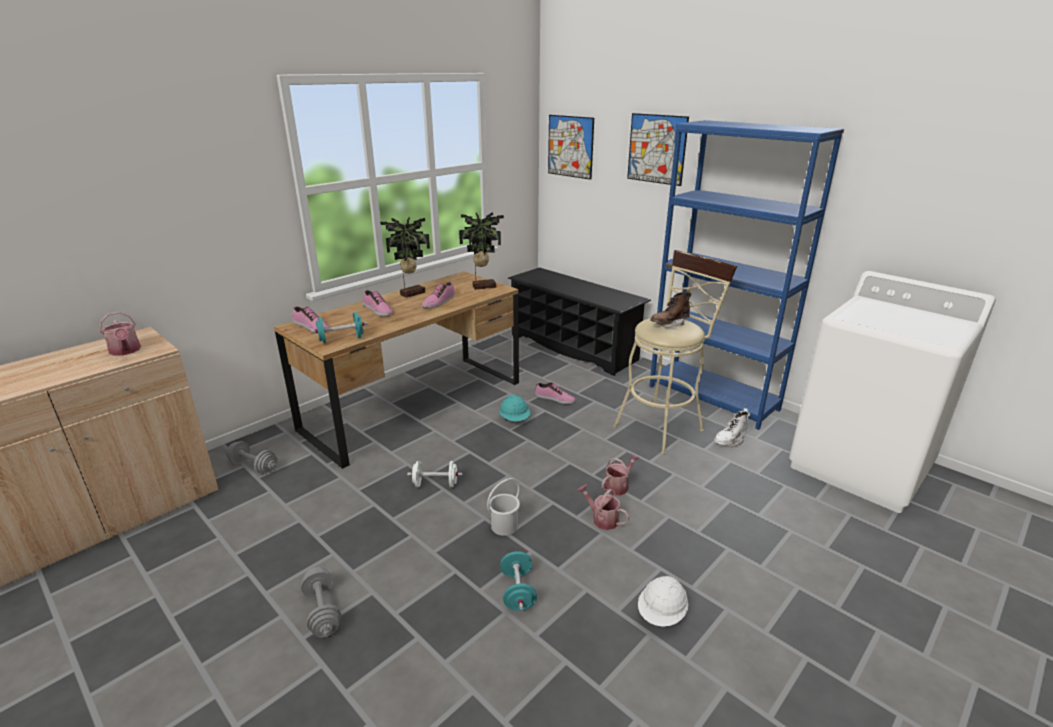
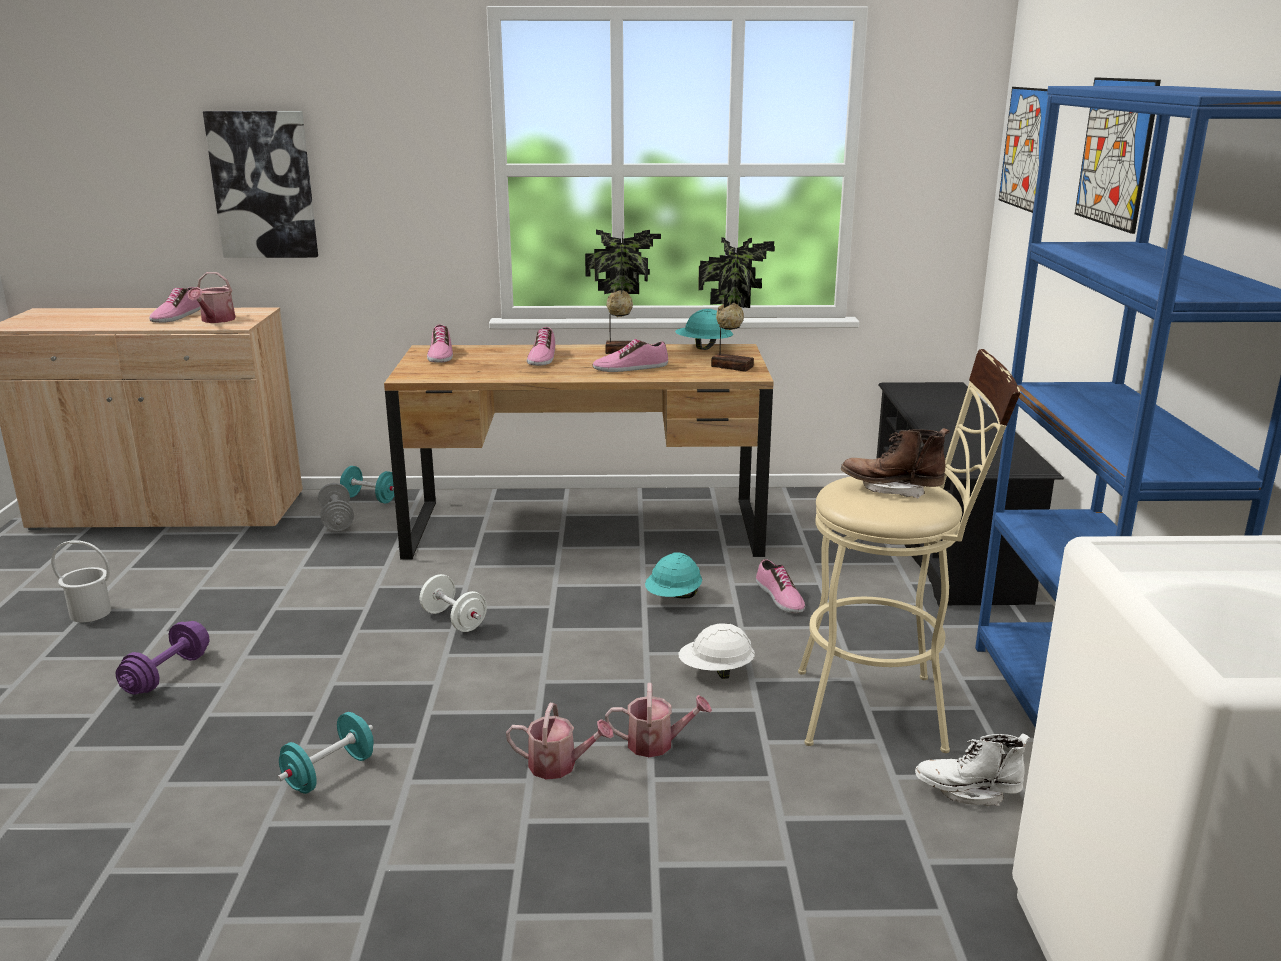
camera: 45 degrees right, 5 degrees down
(74, 358) = (176, 316): none -> shoe
(114, 230) = (263, 185): none -> picture
(323, 611) = (167, 674): grey dumbbell -> purple dumbbell
(341, 339) = (436, 374): turquoise dumbbell -> turquoise dumbbell (370, 499)
(446, 280) = (703, 348): none -> turquoise hard hat
(504, 526) = (439, 702): white bucket -> white bucket (90, 613)
(602, 519) = (559, 765): watering can -> watering can turned 105 degrees clockwise
(661, 614) = (419, 911): white hard hat -> white hard hat (716, 671)

